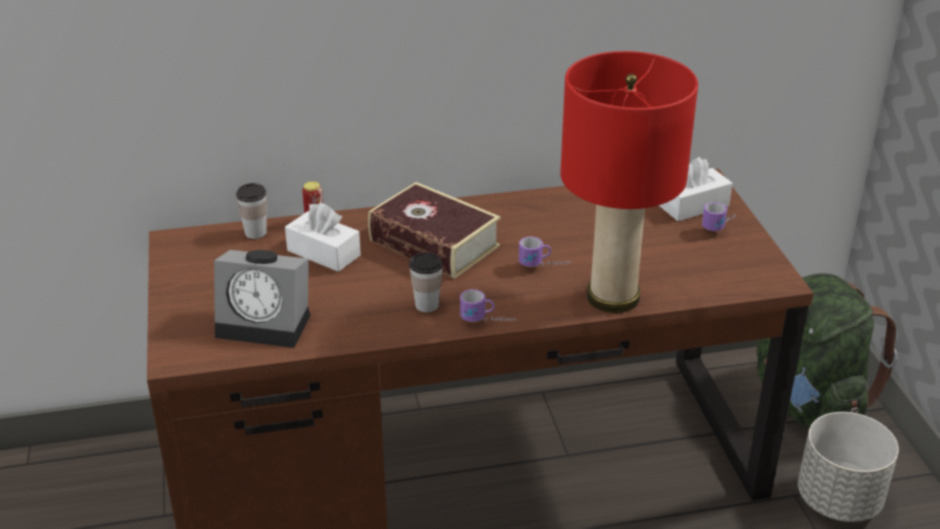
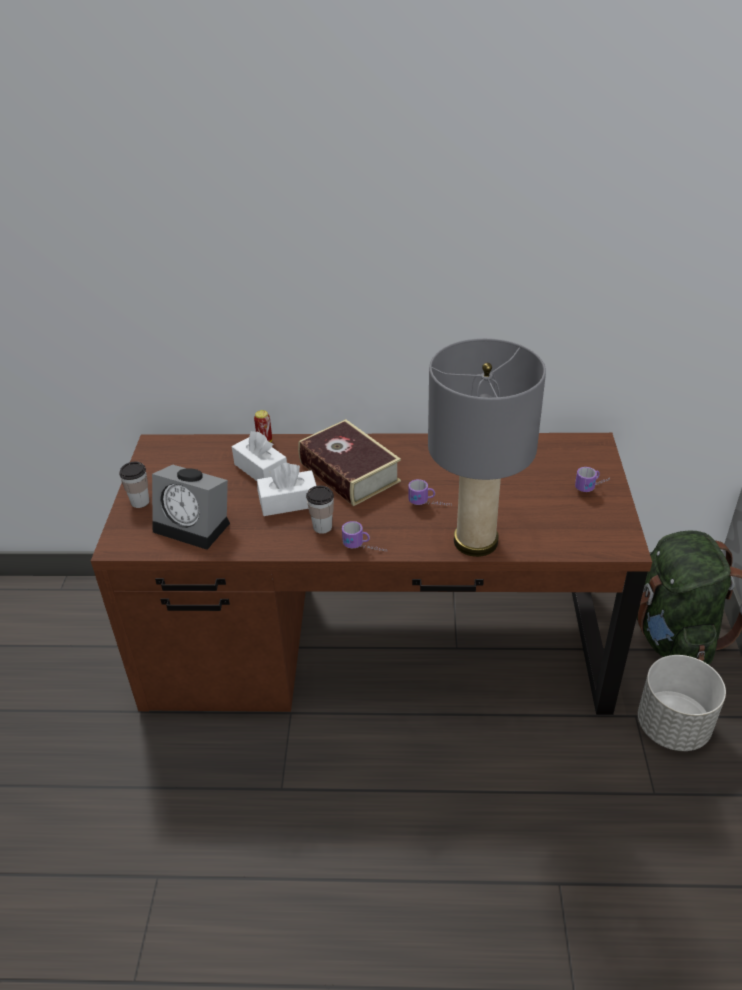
camera: 15 degrees right, 5 degrees up
(255, 233) = (217, 445): cup -> cup (140, 502)
(614, 297) = (476, 541): red table lamp -> grey table lamp
(693, 206) = (576, 465): white tissue box -> white tissue box (288, 502)

